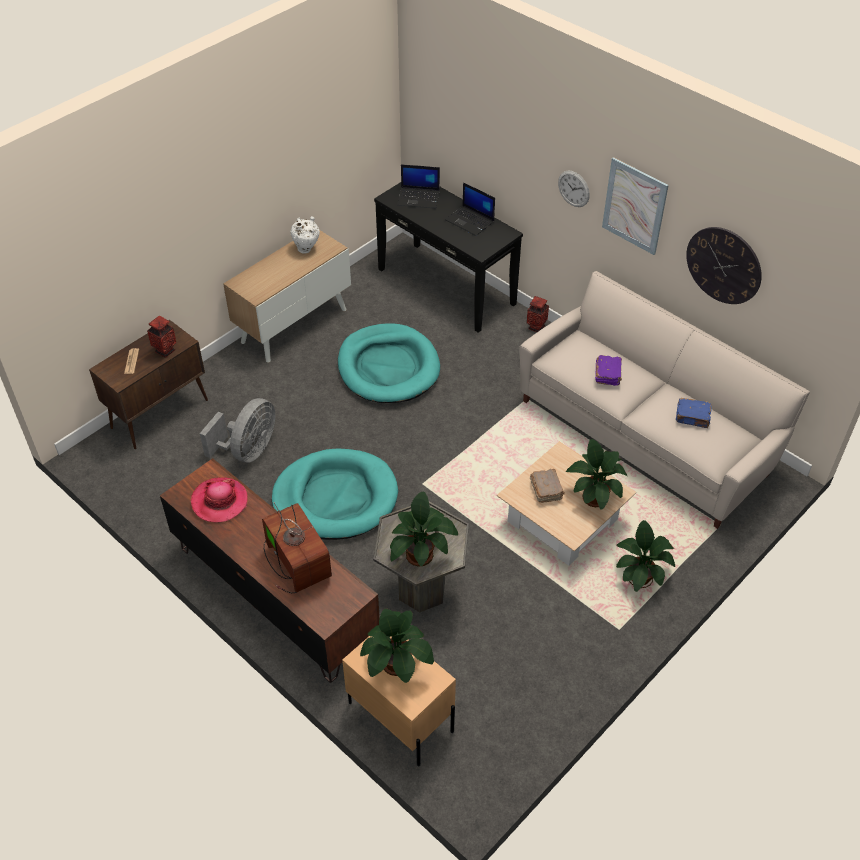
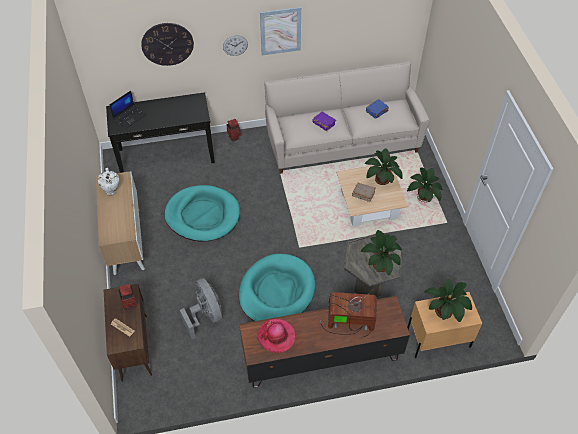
camera: 55 degrees left, 5 degrees up
(470, 221) = (172, 106): laptop -> none
(723, 265) = (345, 29): wall clock -> wall clock (167, 44)

